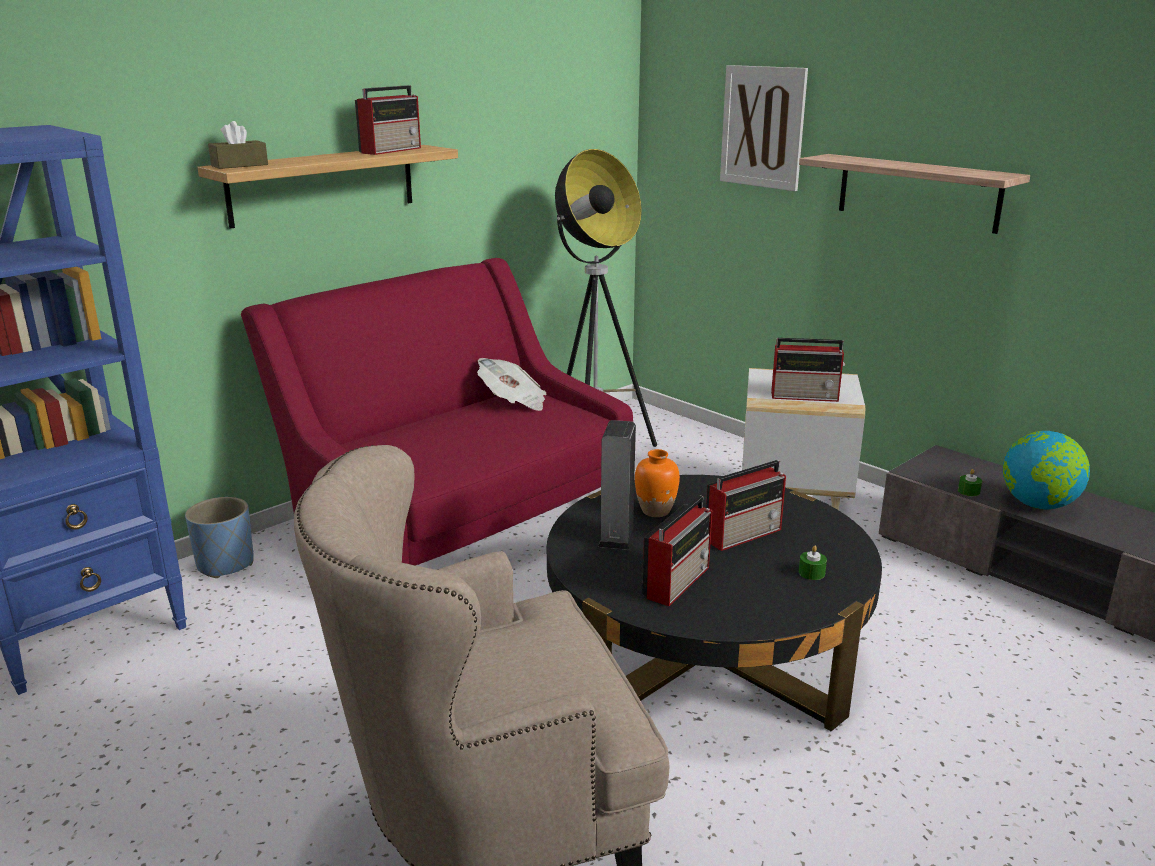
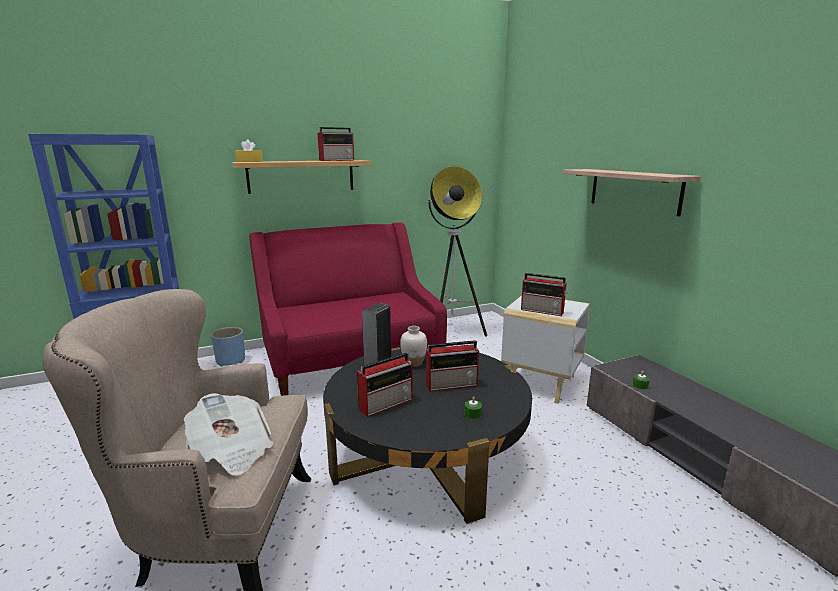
camera: 20 degrees right, 5 degrees down
(239, 165) = (249, 161): brown tissue box -> yellow tissue box
(513, 402) = (388, 298): newspaper -> newspaper (232, 451)
(655, 511) = (414, 363): orange vase -> white vase
(762, 127) = (555, 155): picture -> none
(1038, 505) = (687, 402): globe -> none

